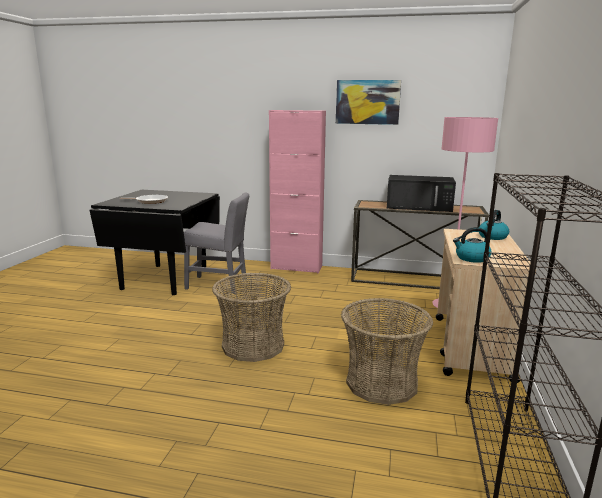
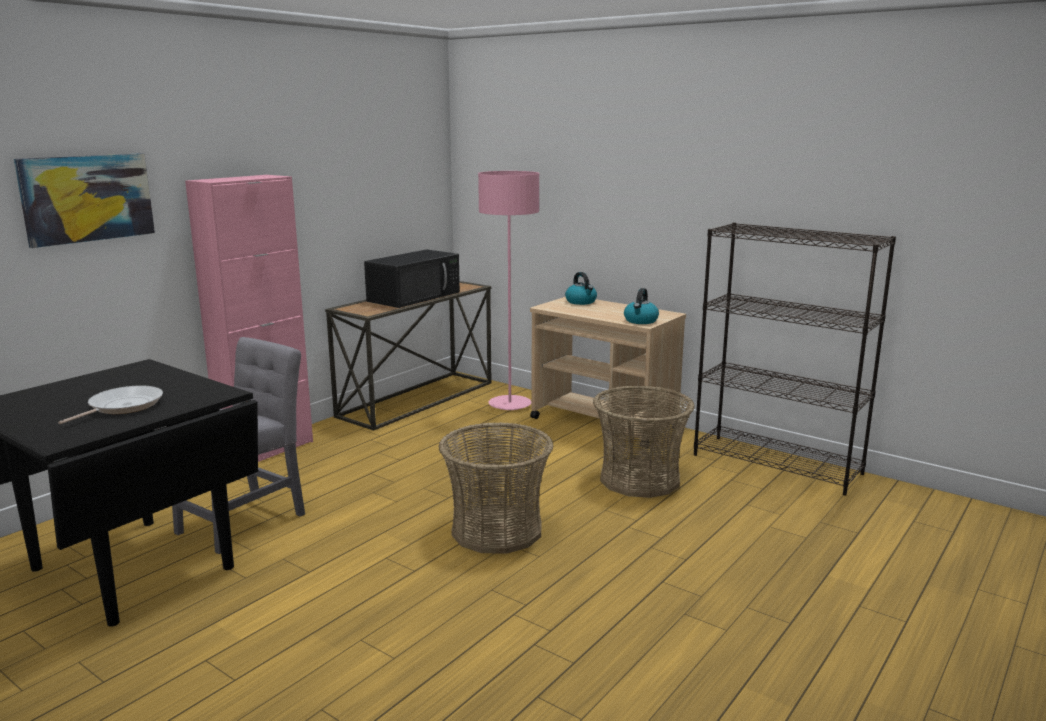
camera: 65 degrees left, 0 degrees up
(367, 102) = (318, 157): picture -> picture (87, 198)

